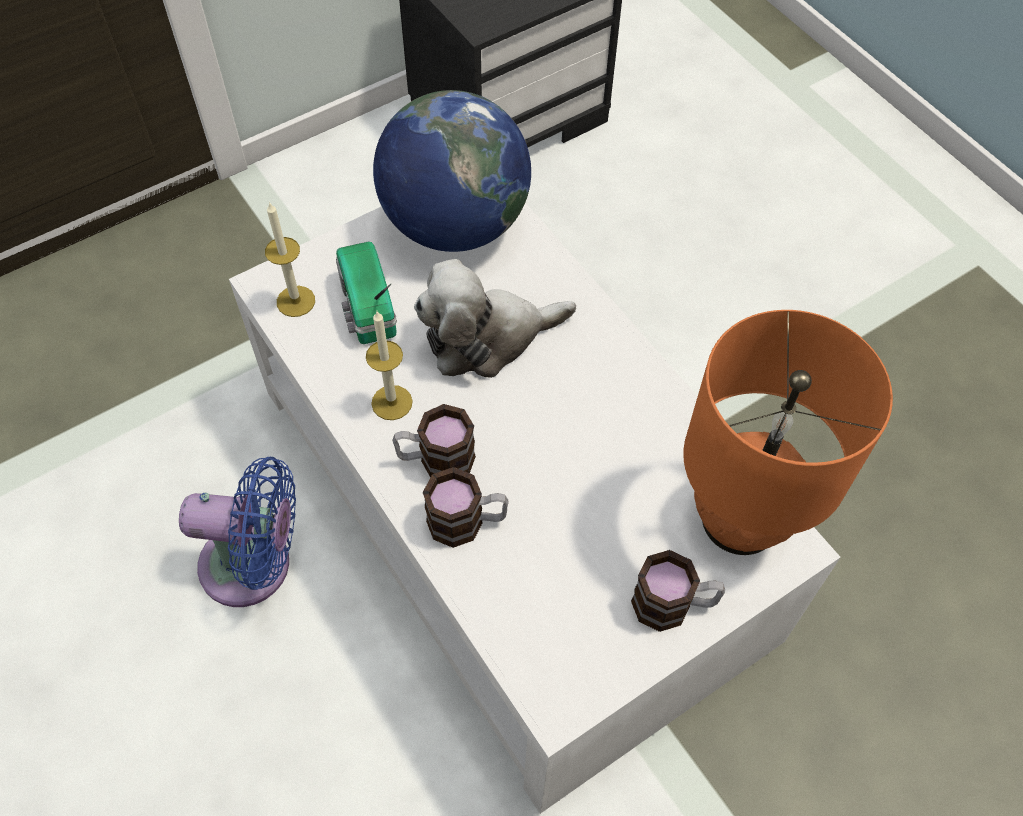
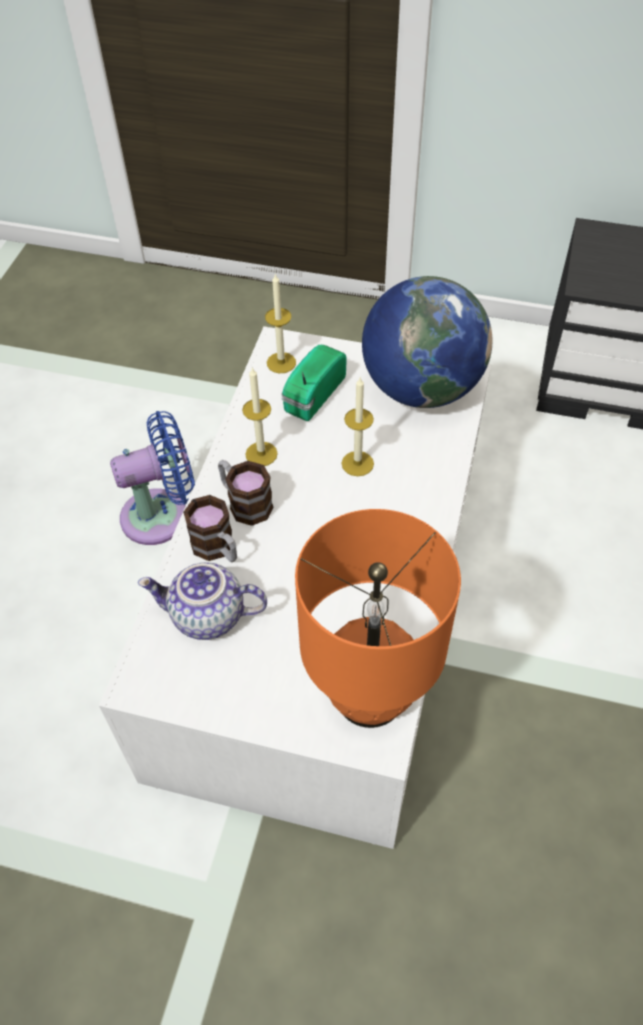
camera: 50 degrees right, 5 degrees down
(255, 566) = (162, 515): blue fan -> blue fan turned 75 degrees counterclockwise
(487, 337) = (357, 463): plush toy -> candle
(537, 588) = (207, 617): none -> teapot
(673, 604) = (266, 700): mug -> none

